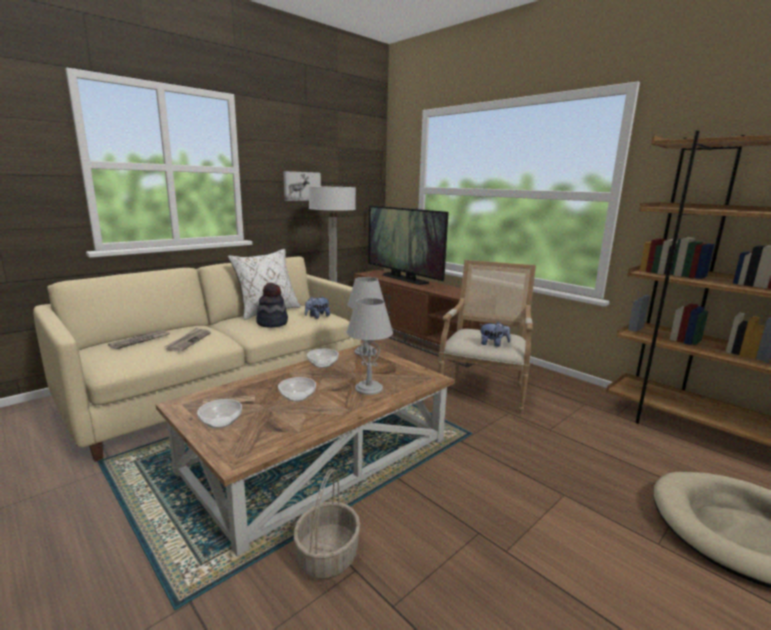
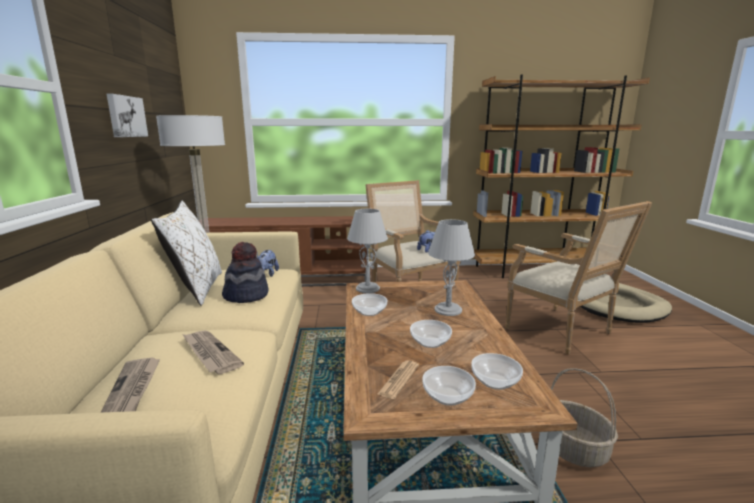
camera: 50 degrees left, 0 degrees up
(259, 434) = (494, 381): none -> bowl
(403, 279) = (256, 220): television -> none
(563, 501) = (563, 332): none -> armchair

